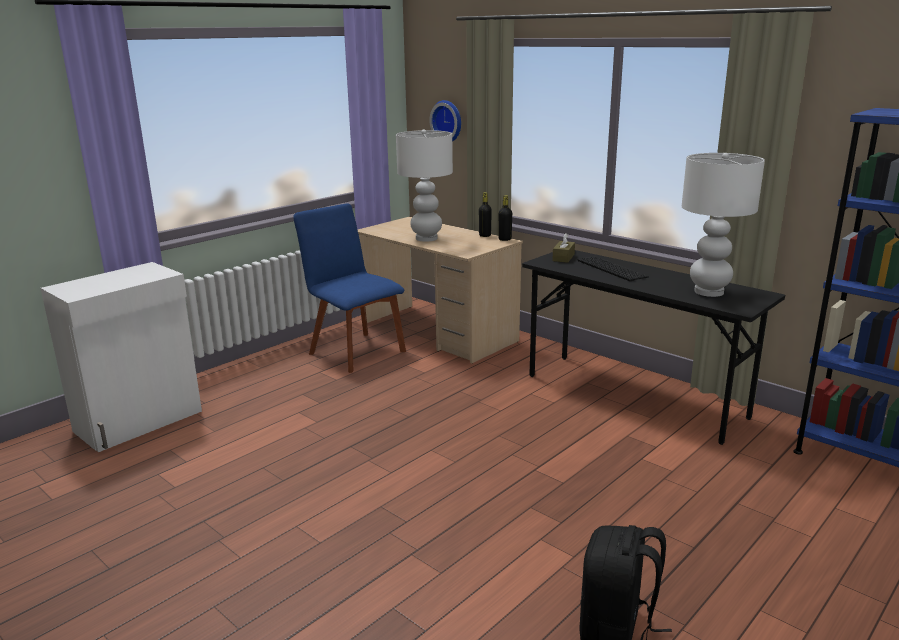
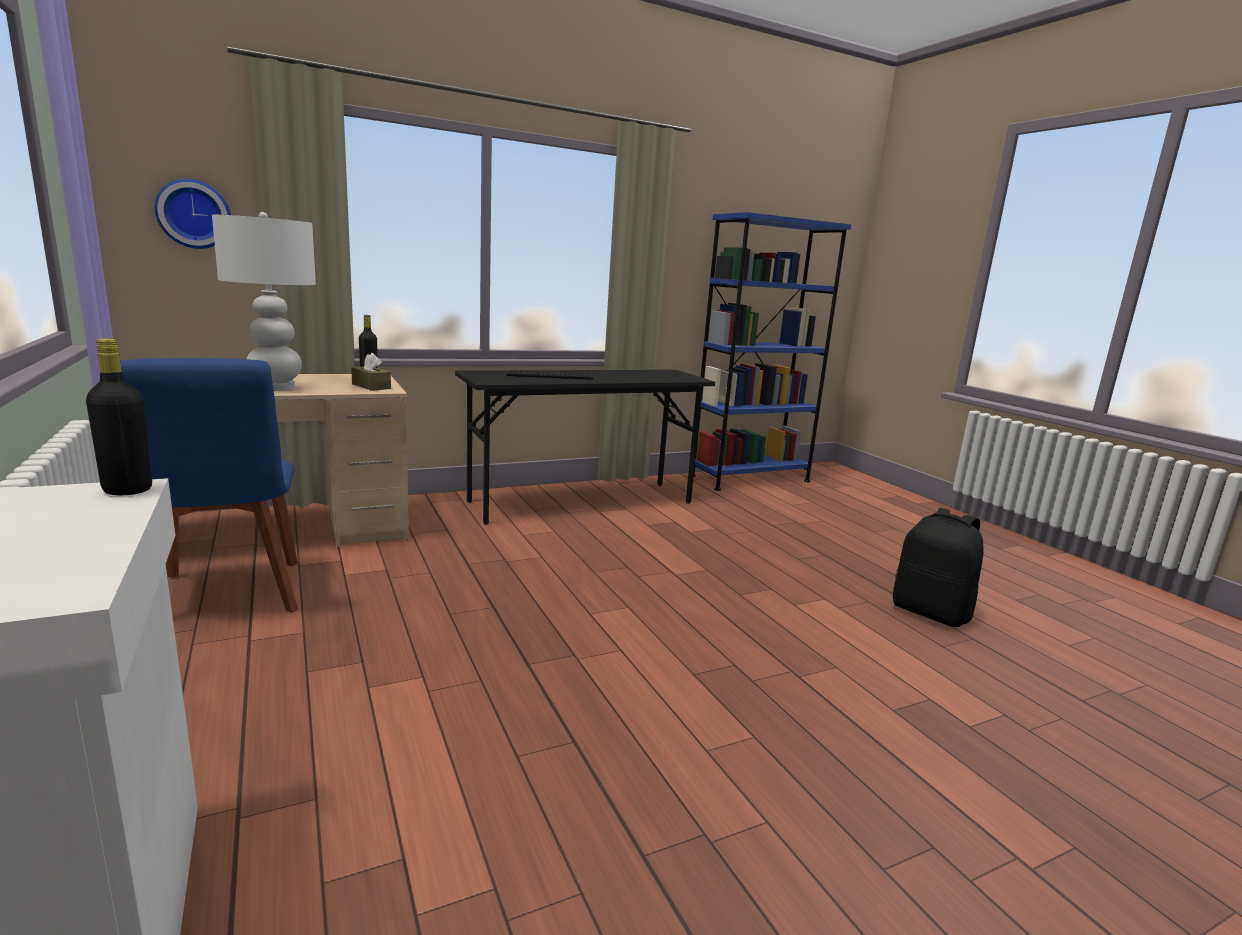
camera: 70 degrees left, 5 degrees down
(354, 351) = (227, 597): blue chair -> blue chair turned 90 degrees counterclockwise
(485, 235) = (333, 375): black bottle -> black bottle (127, 490)
(563, 257) = (488, 376): brown tissue box -> brown tissue box (371, 386)
(709, 292) = (649, 375): white table lamp -> none

